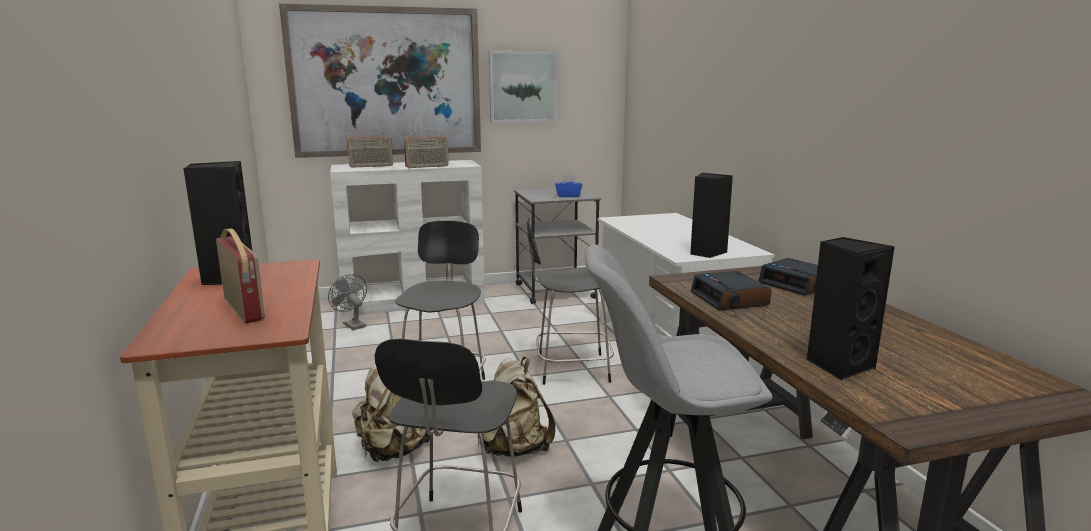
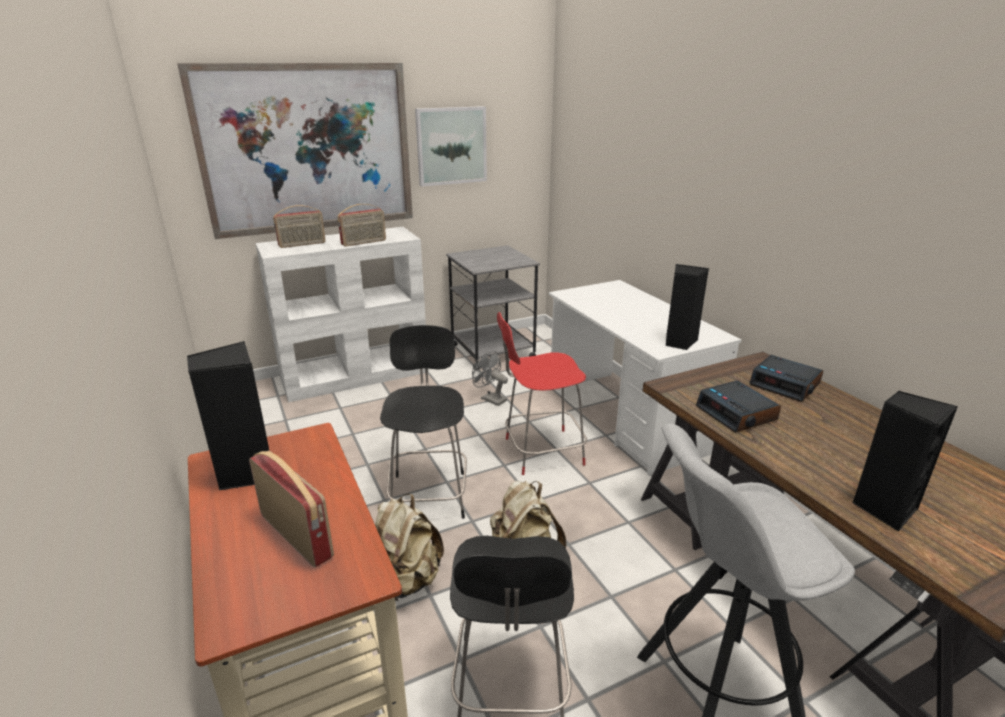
camera: 10 degrees left, 10 degrees up
(352, 324) = (302, 413): grey fan -> grey fan (490, 399)
(568, 196) = (507, 261): blue tissue box -> none
(569, 369) = (540, 452): black chair -> red chair

